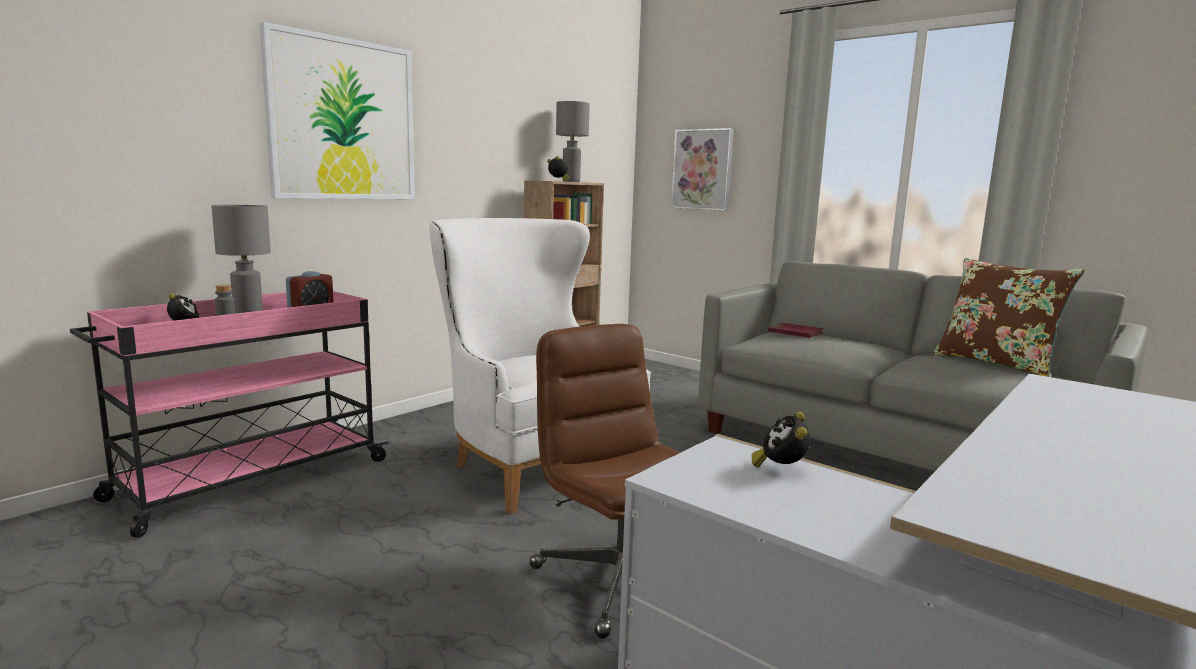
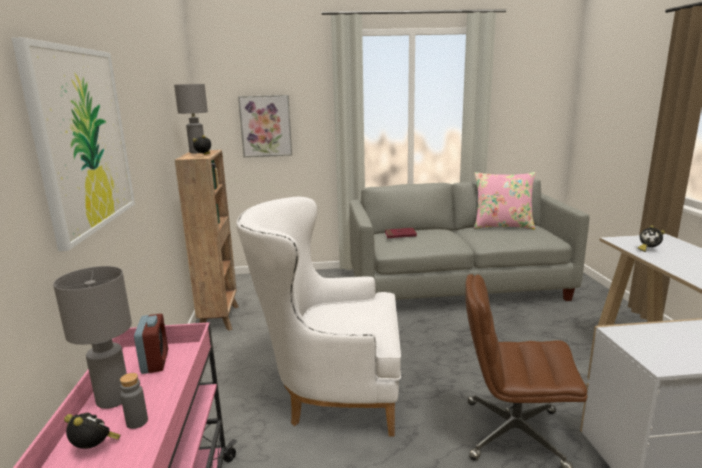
camera: 45 degrees left, 5 degrees up
(780, 468) = (658, 333): alarm clock -> alarm clock (648, 249)
(995, 363) = (502, 226): brown pillow -> pink pillow

